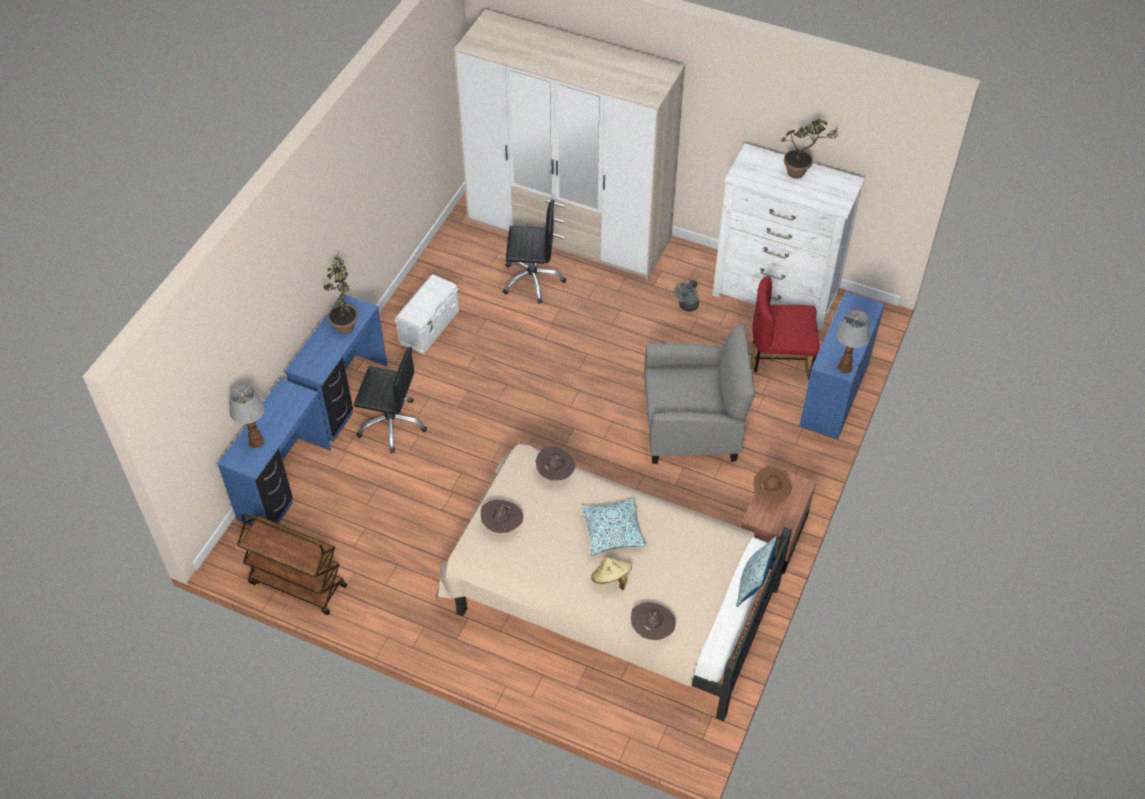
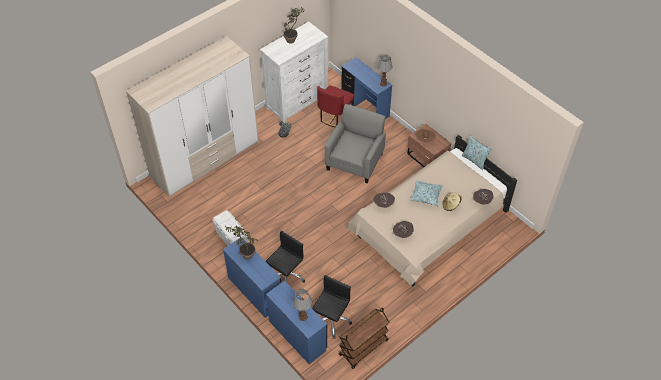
camera: 65 degrees left, 0 degrees up
(532, 280) = (228, 186): black office chair -> black office chair (331, 320)

